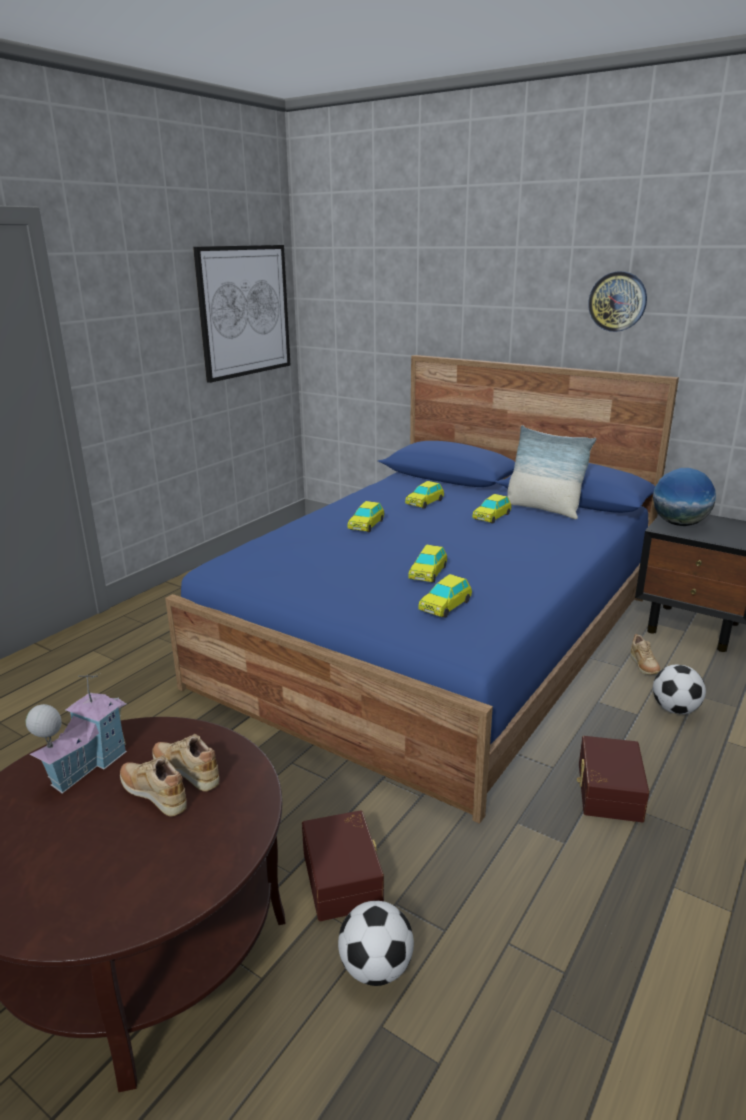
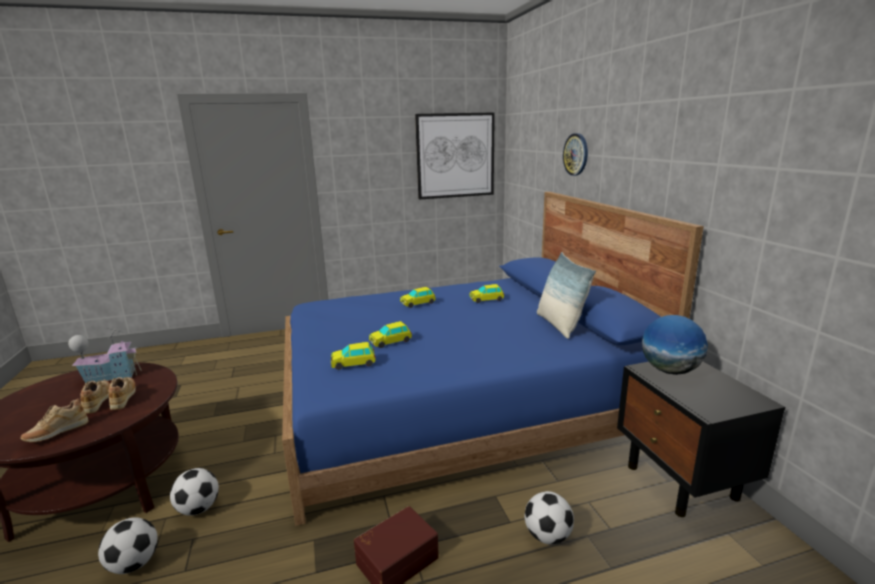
camera: 40 degrees right, 5 degrees down
(344, 877) = (198, 508): brown storage box -> football
(491, 517) = (510, 320): toy car -> none
(617, 301) = (664, 150): wall clock -> wall clock (576, 154)
(643, 667) = (576, 490): beige shoe -> beige shoe (57, 434)

